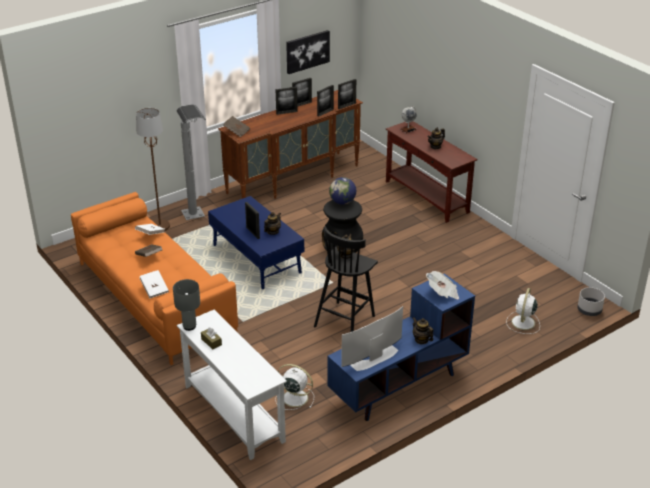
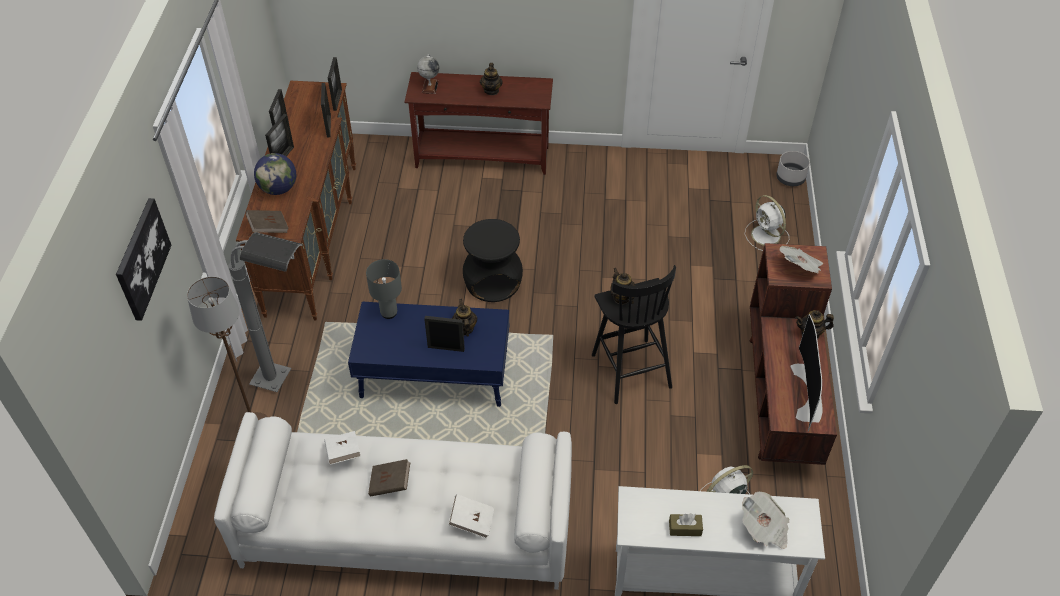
camera: 50 degrees left, 15 degrees up
(155, 298) = (405, 525): orange sofa -> white sofa
(189, 327) = (634, 532): grey table lamp -> grey table lamp (389, 313)
(242, 369) = (764, 528): none -> newspaper
(307, 51) = (244, 53): picture -> picture (142, 258)
(342, 202) = (479, 231): globe -> globe (278, 189)
(398, 387) = (781, 399): blue tv stand -> brown tv stand

